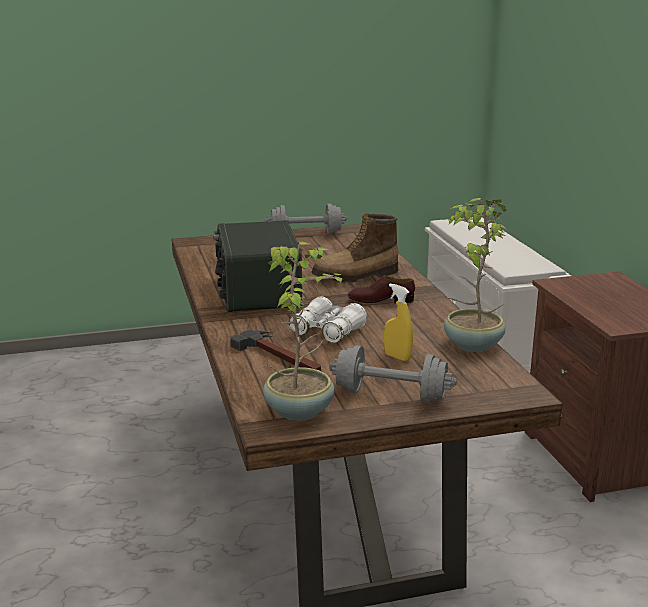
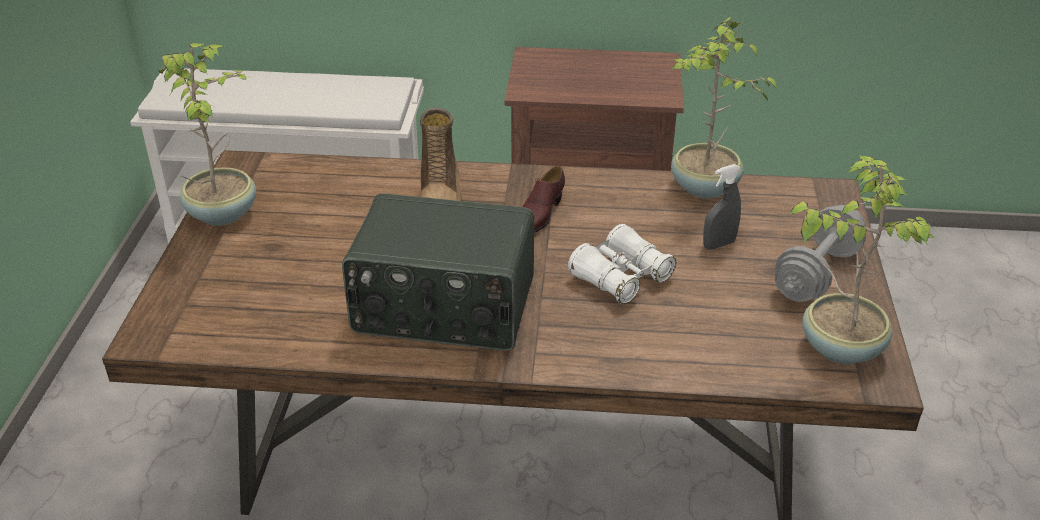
camera: 70 degrees left, 15 degrees up
(280, 357) = (686, 332): hammer -> none
(306, 234) = (223, 212): grey dumbbell -> potted plant
(397, 357) = (719, 244): yellow spray bottle -> grey spray bottle

